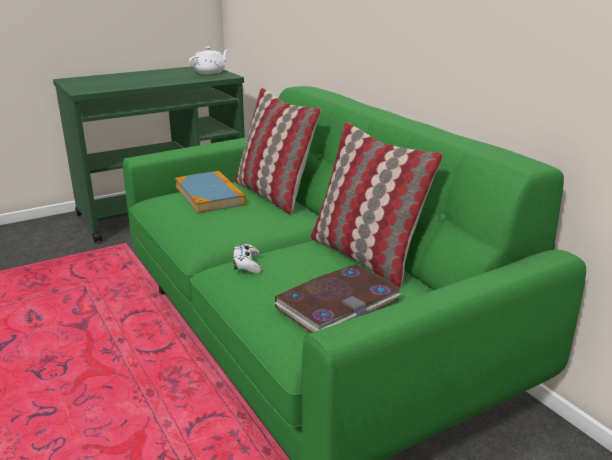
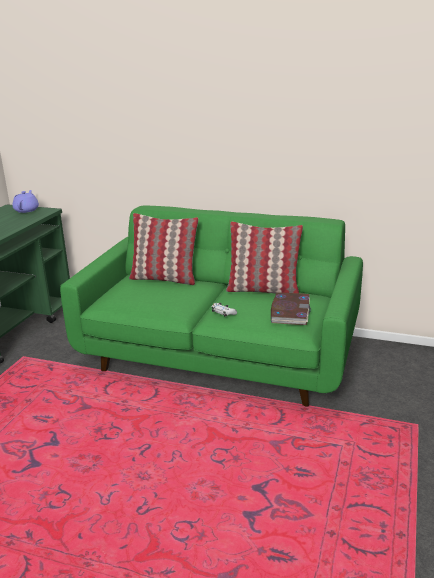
camera: 40 degrees left, 0 degrees up
(209, 195) = (132, 290): book -> none
(210, 72) = (27, 210): white teapot -> purple teapot

